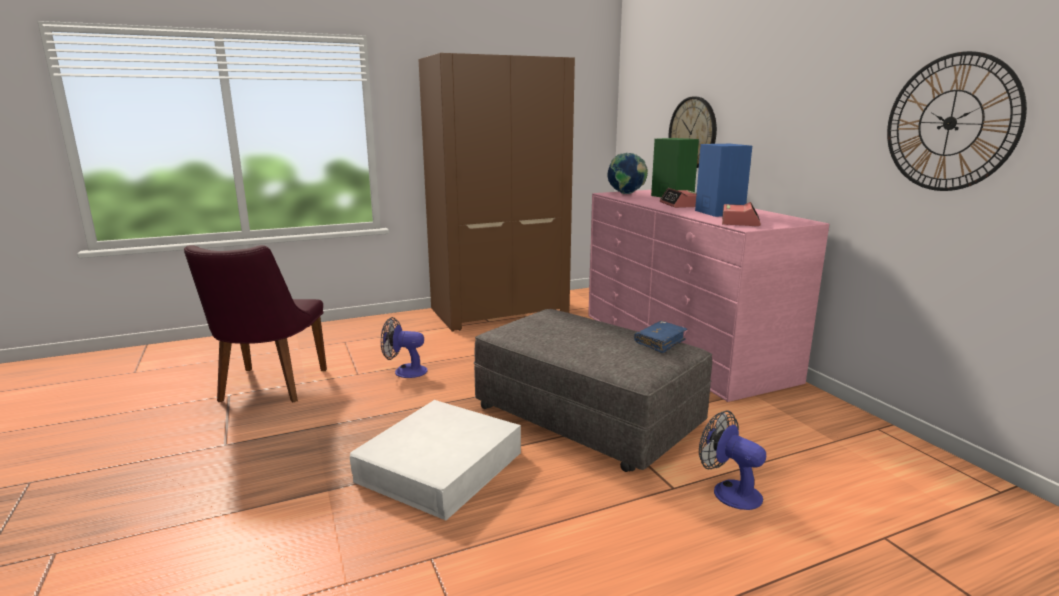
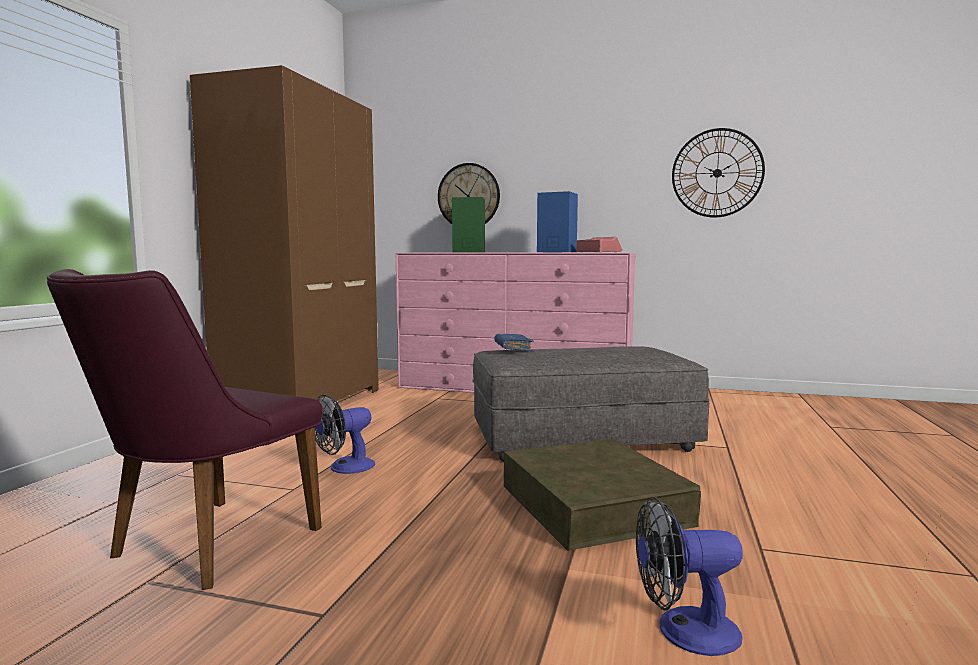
camera: 50 degrees left, 10 degrees down
(267, 389) = (201, 548): purple chair -> purple chair turned 75 degrees clockwise
(440, 467) = (593, 504): white storage box -> brown storage box
(626, 194) = (428, 252): globe -> none
(660, 342) = (629, 345): blue book -> blue book (513, 349)
(680, 205) = (507, 252): alarm clock -> none
(729, 491) = (747, 437): fan -> fan (684, 631)

